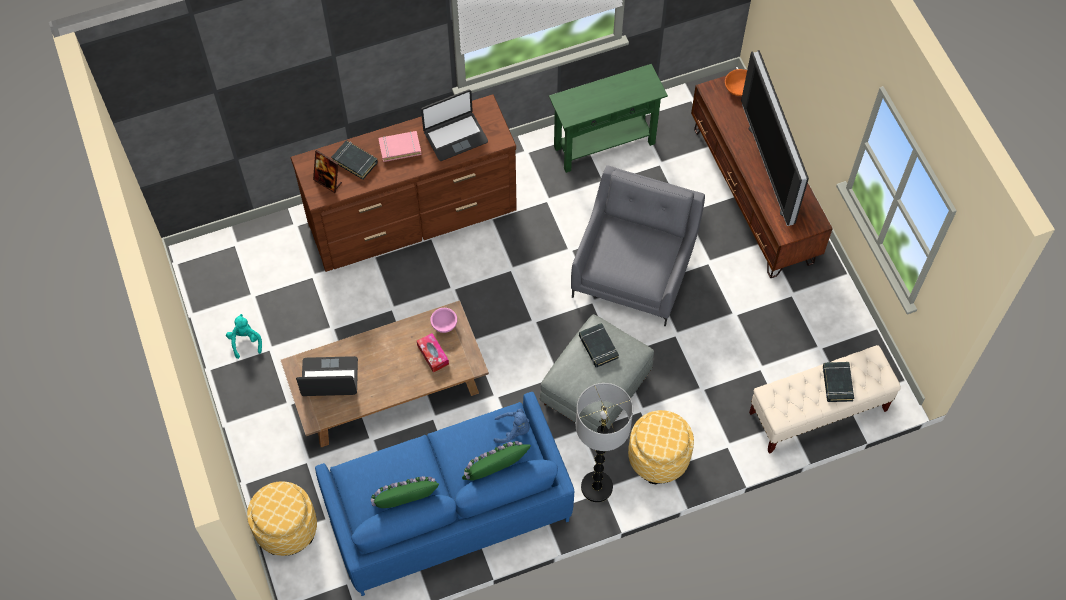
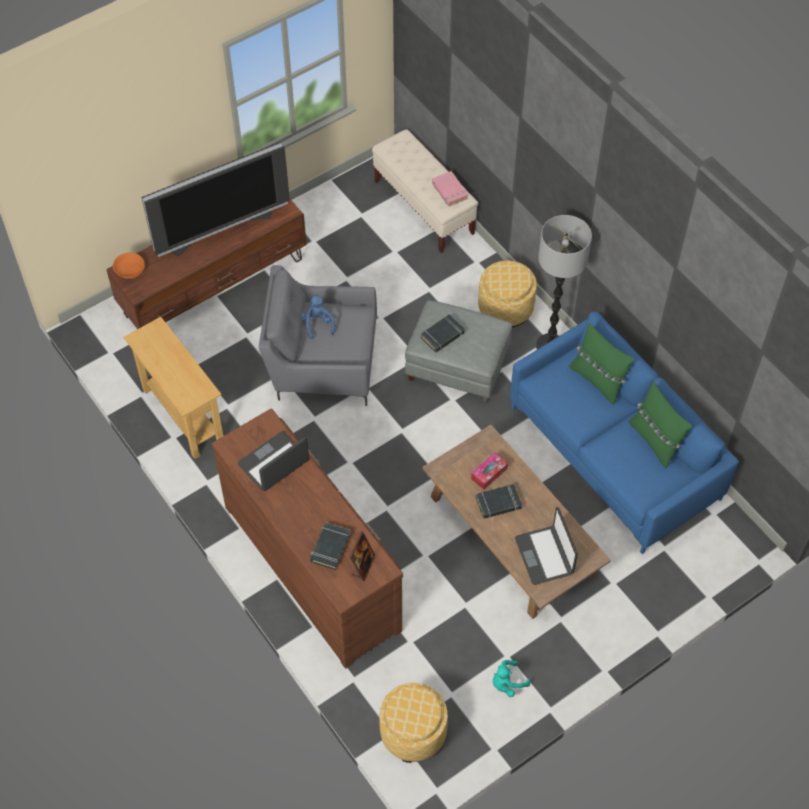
camera: 105 degrees left, 5 degrees down
(286, 528) = (686, 581): ottoman -> ottoman (413, 732)
(400, 148) = (301, 510): pink book -> pink book (449, 191)
(444, 324) = (453, 472): pink bowl -> none
(455, 136) = (274, 463): laptop -> laptop turned 90 degrees counterclockwise
(514, 430) = (551, 377): blue plush toy -> blue plush toy (318, 324)
(604, 145) = (183, 415): green console table -> beige console table
(837, 383) = (419, 167): black book -> black book (498, 503)

